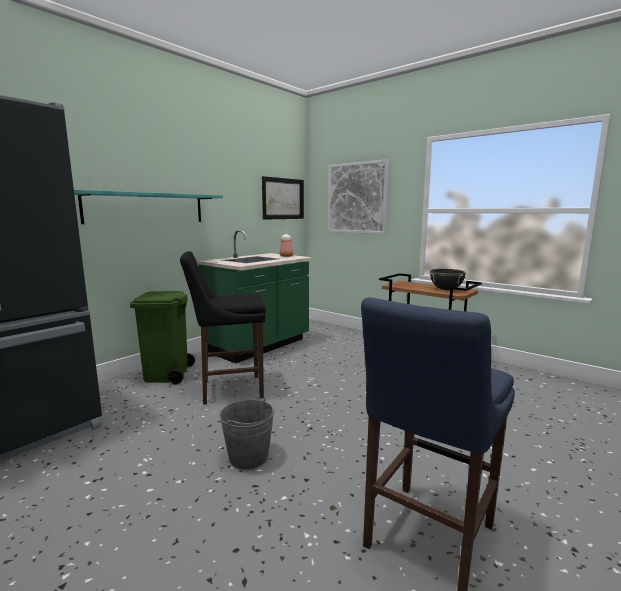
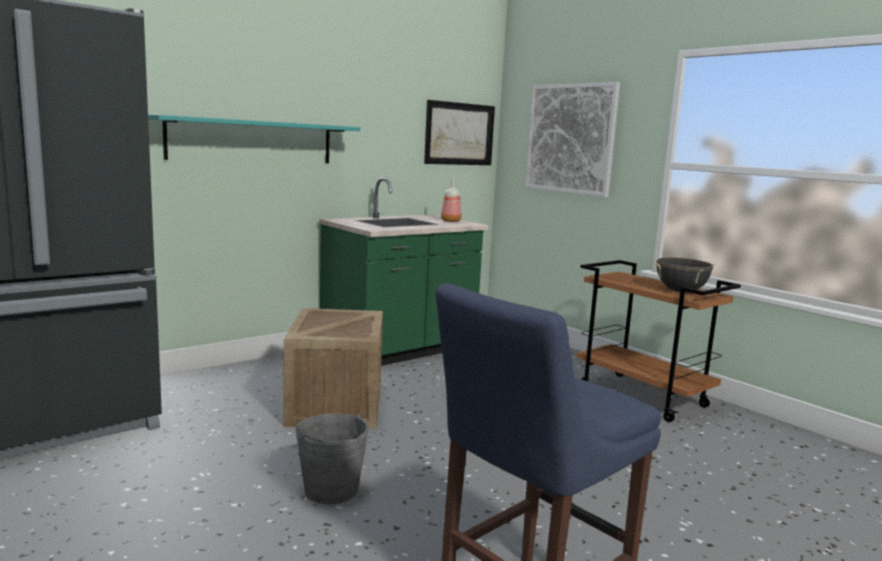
camera: 10 degrees right, 0 degrees up
(167, 375) = (259, 375): green trash can -> none
(228, 389) = (335, 403): black stool -> crate

